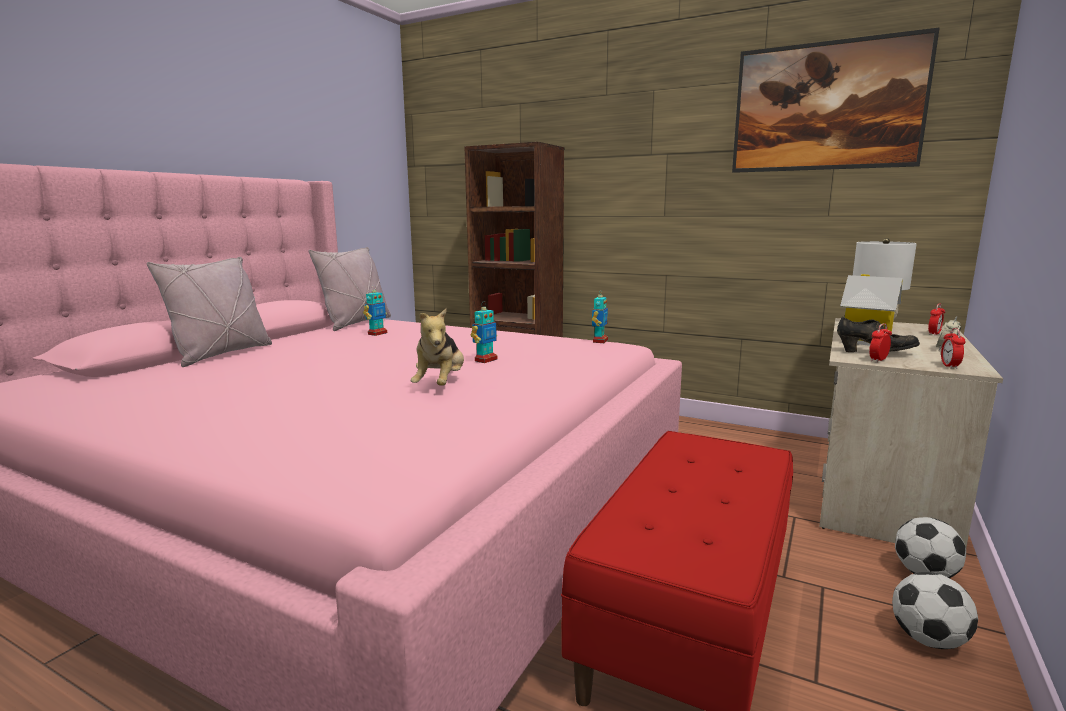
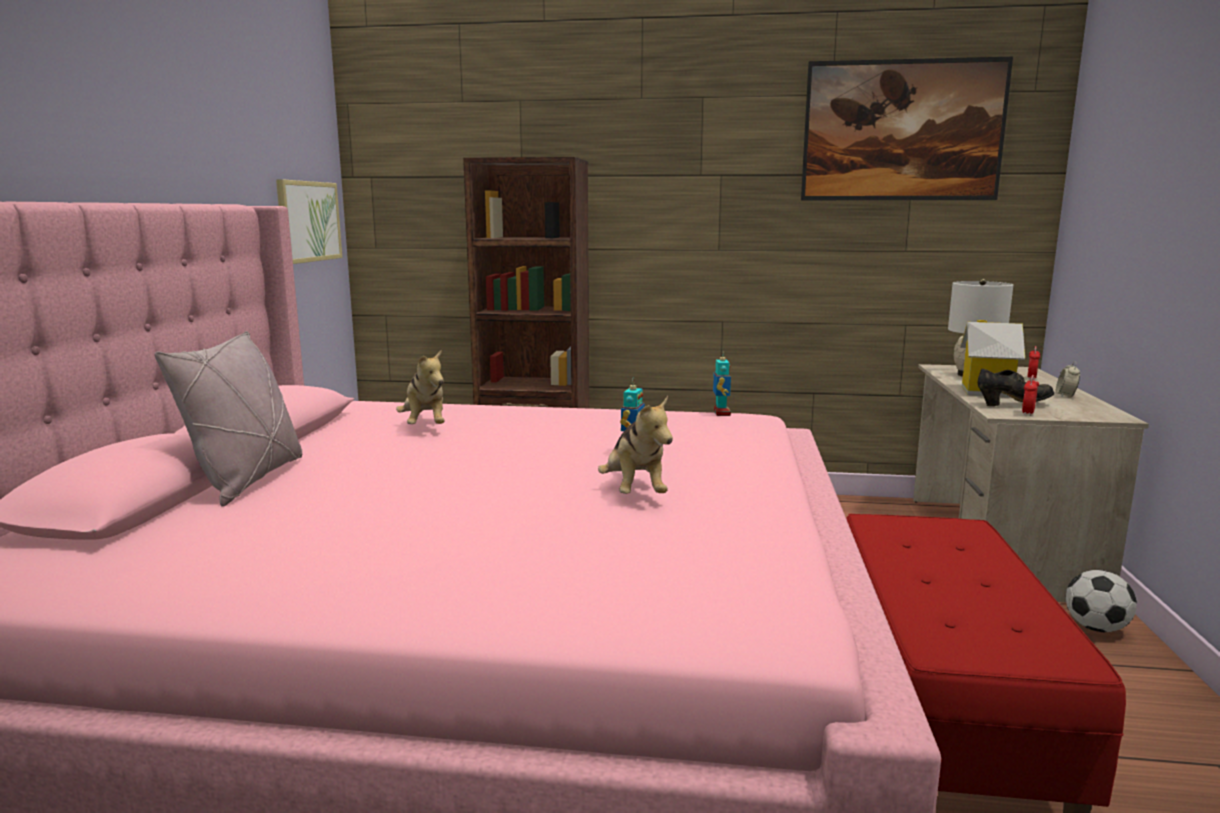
camera: 20 degrees left, 0 degrees up
(356, 323) = (367, 412): purple pillow -> none
(372, 196) = (308, 221): none -> picture
(377, 333) = (425, 426): toy robot -> plush toy
(928, 639) = (1143, 690): football -> none
(949, 366) = (1093, 414): alarm clock -> none

